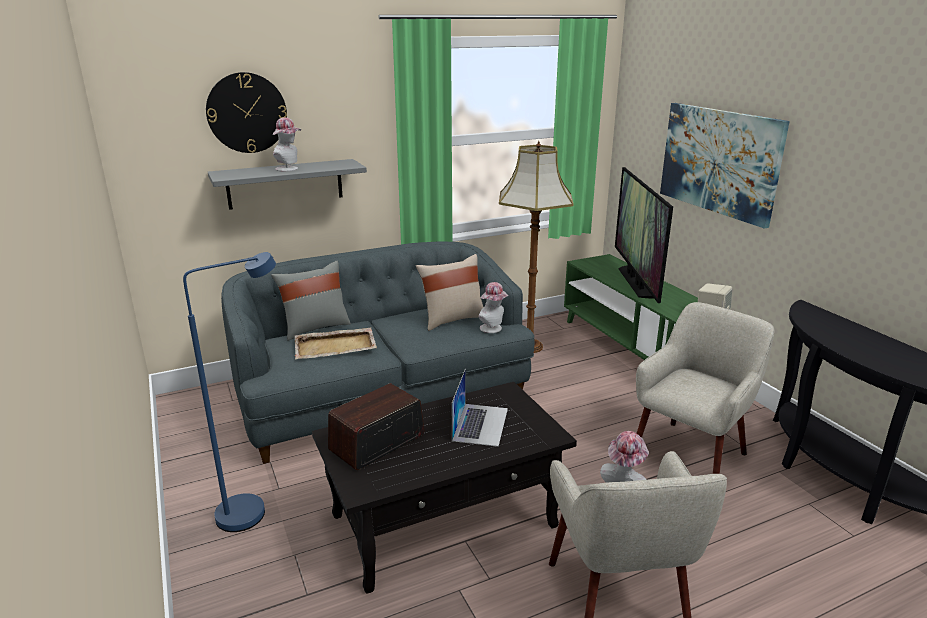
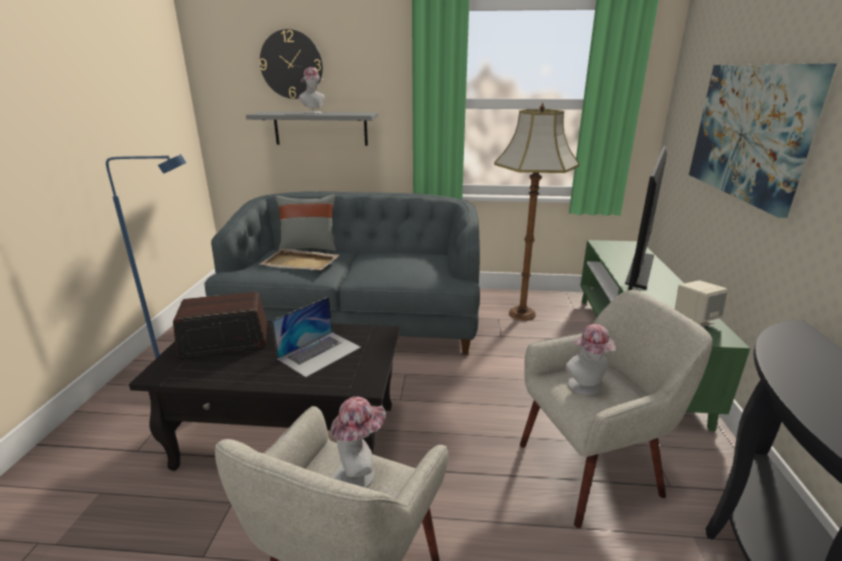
camera: 30 degrees right, 0 degrees up
(452, 319) = (414, 263): beige pillow -> none
(493, 329) = (438, 278): hat -> hat (586, 387)

